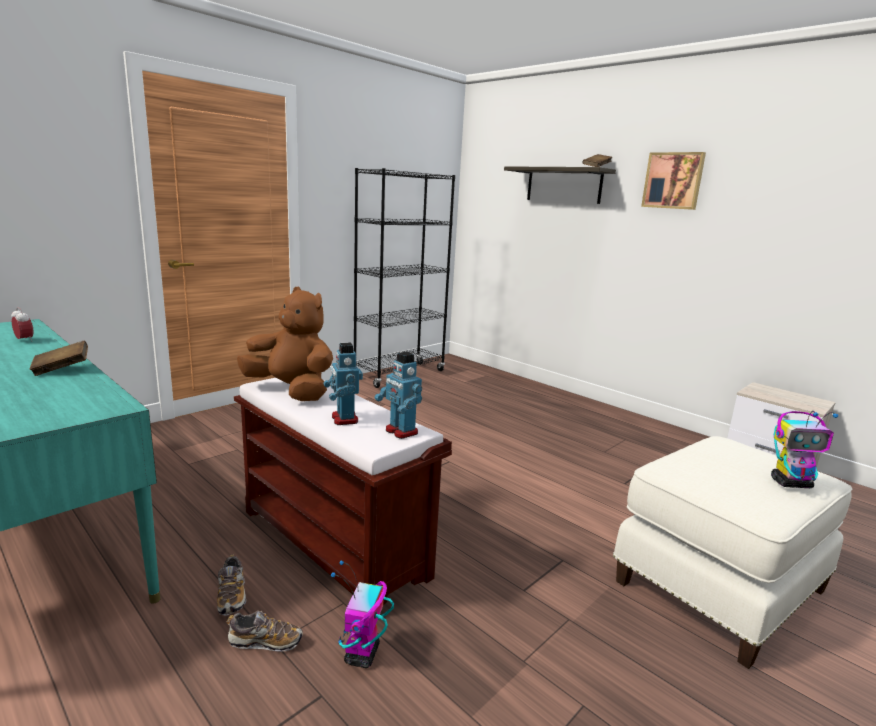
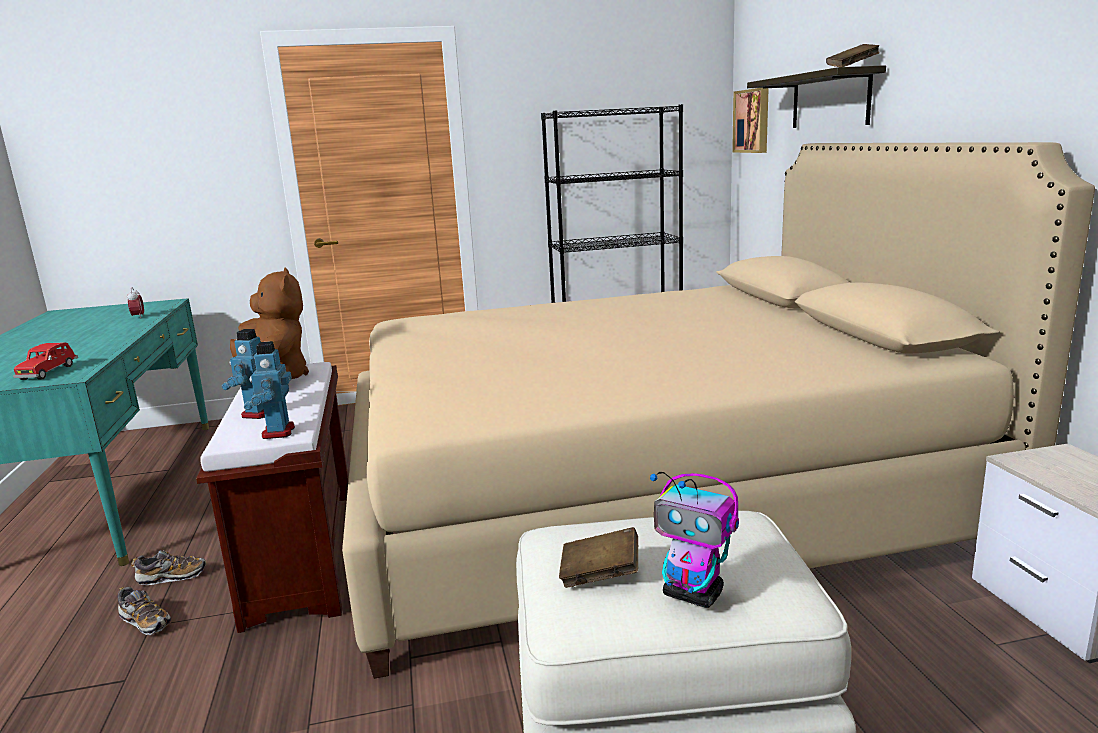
camera: 35 degrees right, 0 degrees up
(62, 370) = (106, 344): brown book -> brown book (600, 575)
(66, 405) = (48, 372): none -> red toy car
(232, 596) = (172, 577): shoe -> shoe turned 120 degrees counterclockwise
(362, 655) = (192, 661): toy robot -> none
(523, 451) = (645, 501): none -> beige bed
(673, 180) = (956, 73): picture -> picture (753, 121)

